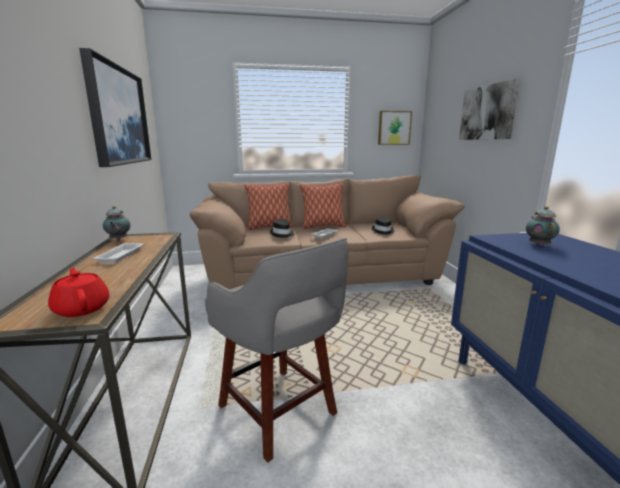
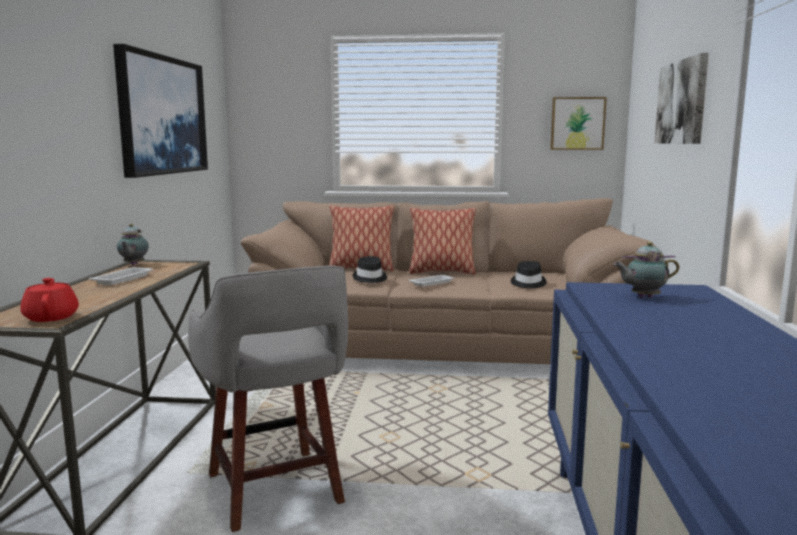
camera: 15 degrees right, 5 degrees down
(538, 244) = (643, 297): teapot -> teapot turned 120 degrees counterclockwise

